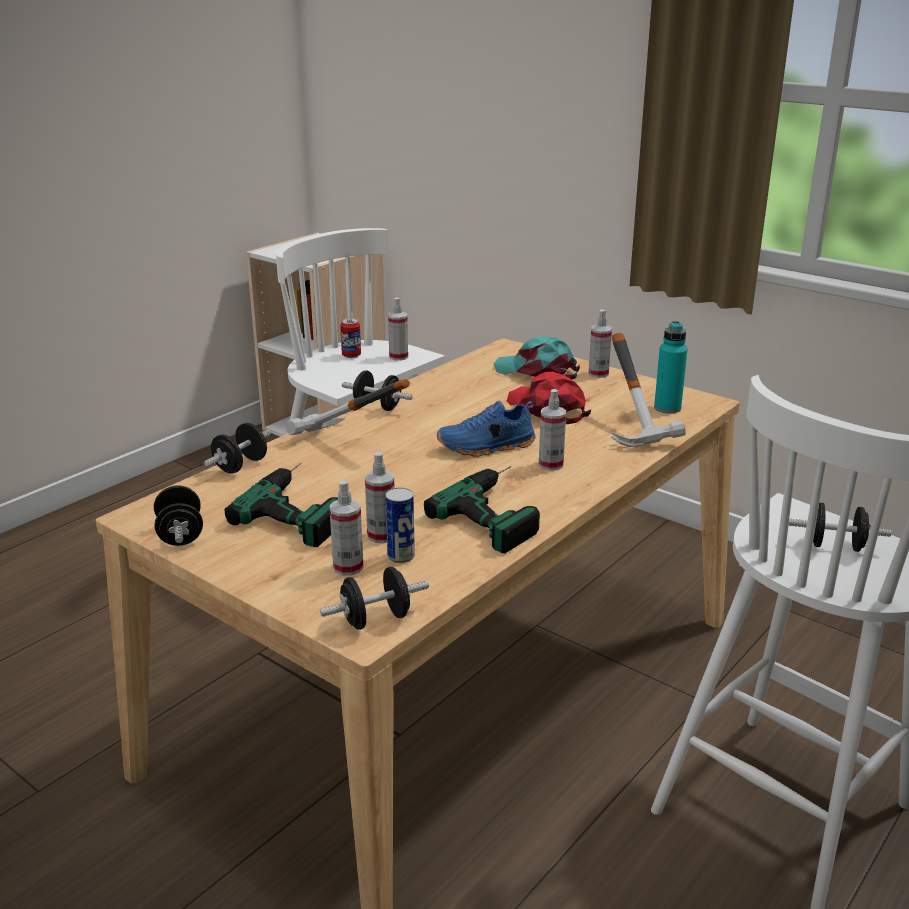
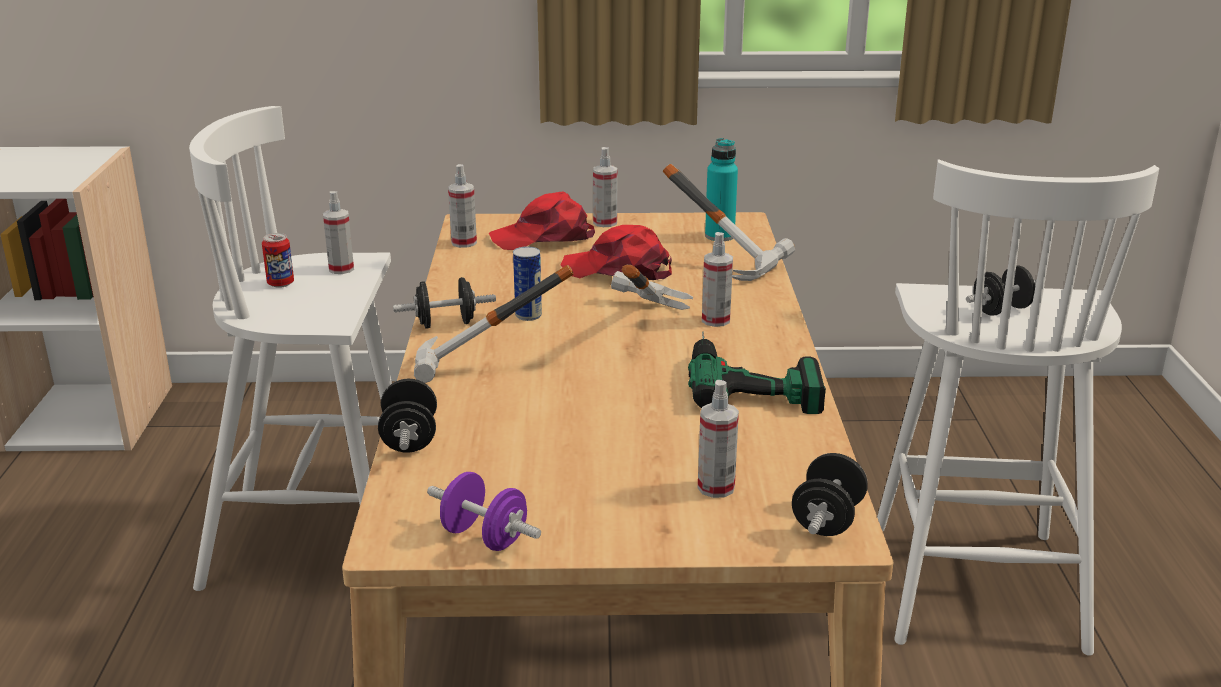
camera: 40 degrees left, 0 degrees up
(180, 535) = (485, 537): black dumbbell -> purple dumbbell
(302, 507) = (562, 452): power drill -> none
(381, 536) = (690, 445): spray bottle -> spray bottle (464, 243)
(401, 556) = (743, 455): can -> can (528, 315)
(487, 447) = (630, 325): blue shoe -> hammer
(537, 371) = (544, 237): turquoise cap -> red cap

